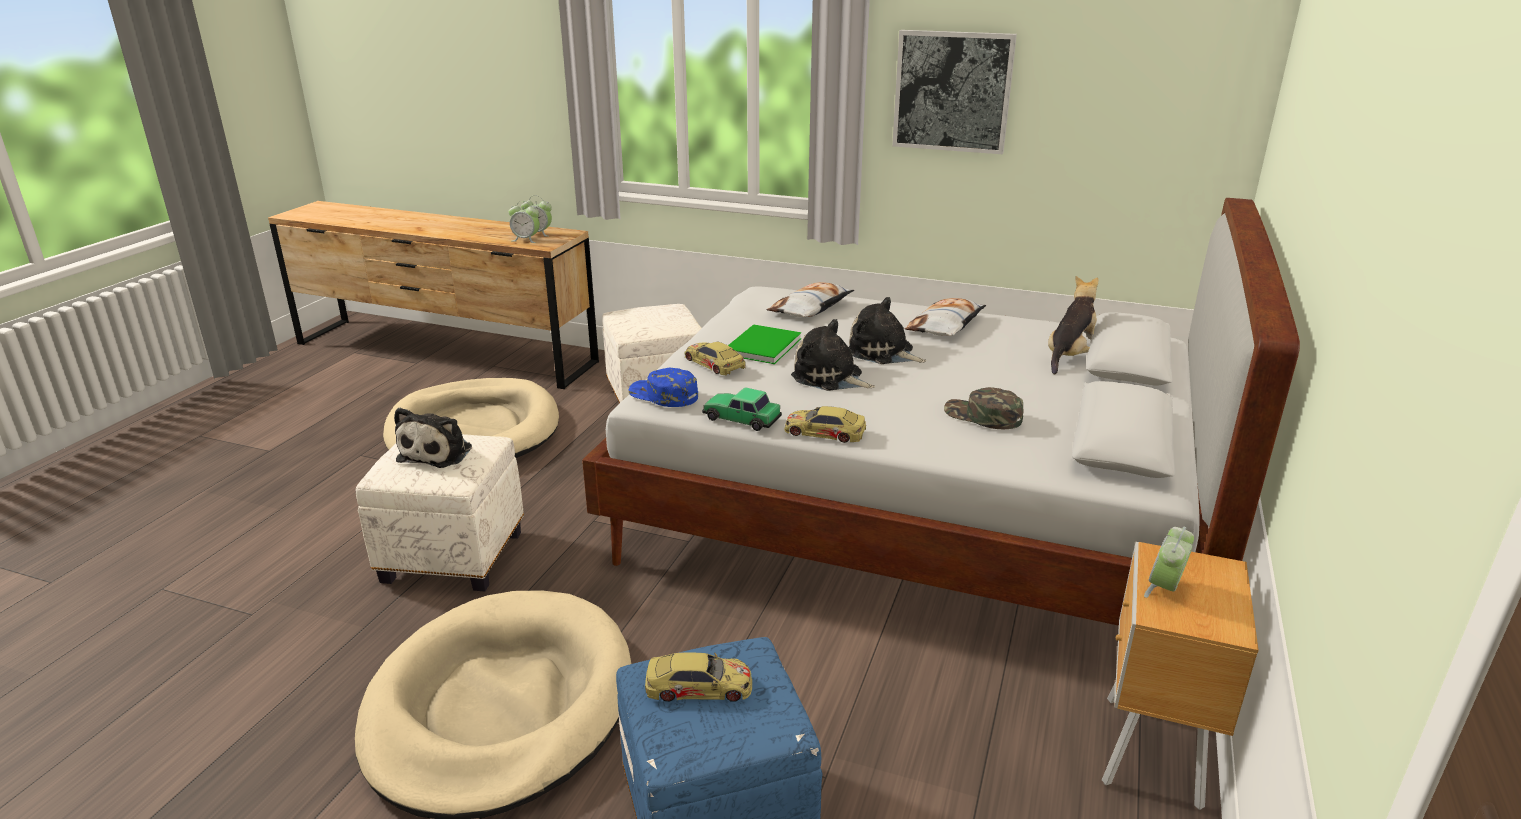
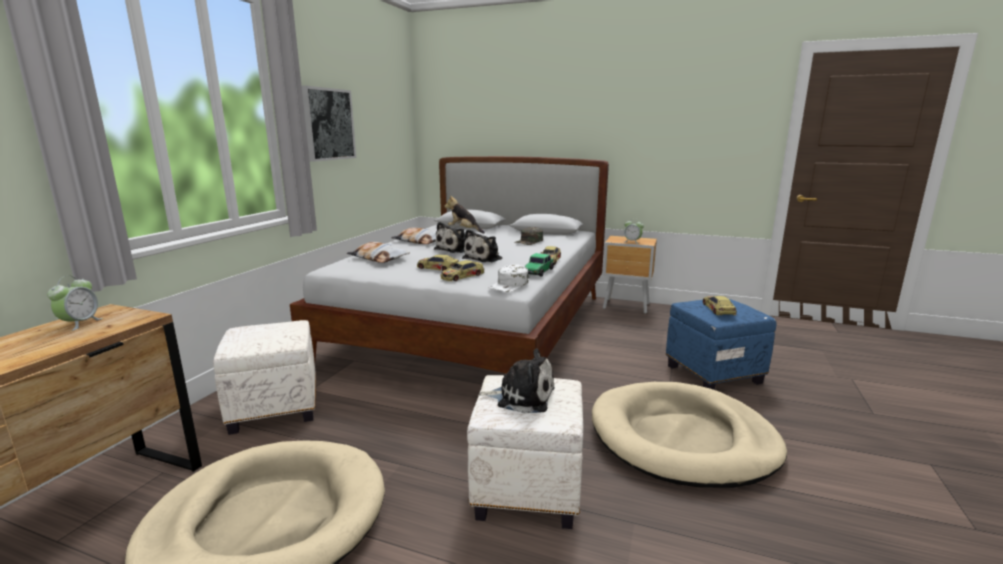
camera: 90 degrees left, 10 degrees down
(526, 240) = (98, 327): alarm clock -> none
(663, 395) = (509, 285): blue cap -> white cap
(760, 347) = (438, 268): green book -> toy car

